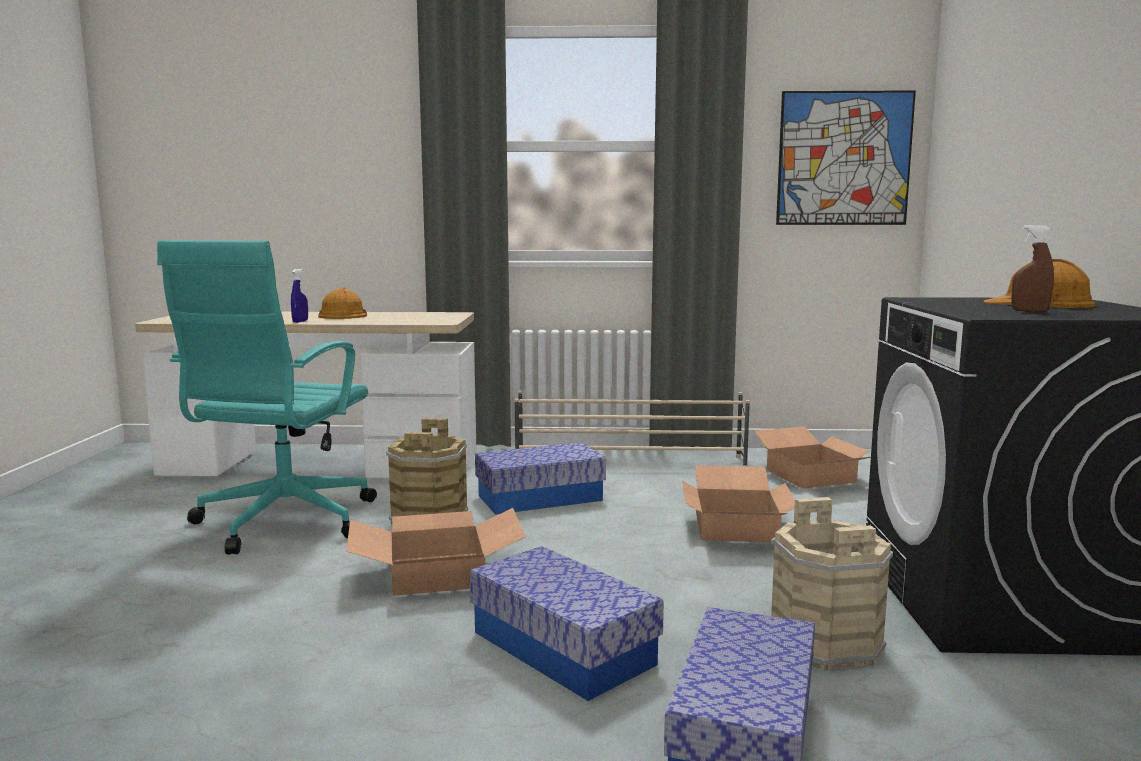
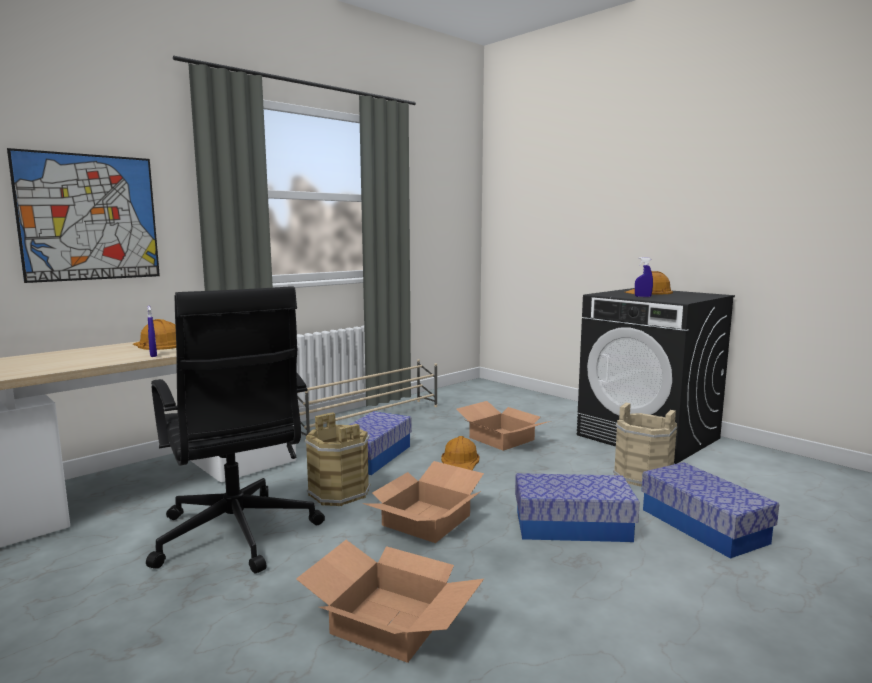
camera: 45 degrees left, 0 degrees up
(282, 523) = (236, 536): turquoise office chair -> black office chair
(619, 533) = (460, 461): none -> orange hard hat
(809, 476) = (472, 402): cardboard box -> cardboard box (388, 622)
(844, 158) = (448, 210): picture -> picture (89, 217)
(964, 306) = (643, 297): none -> blue spray bottle
(1029, 311) = (674, 297): brown spray bottle -> none

